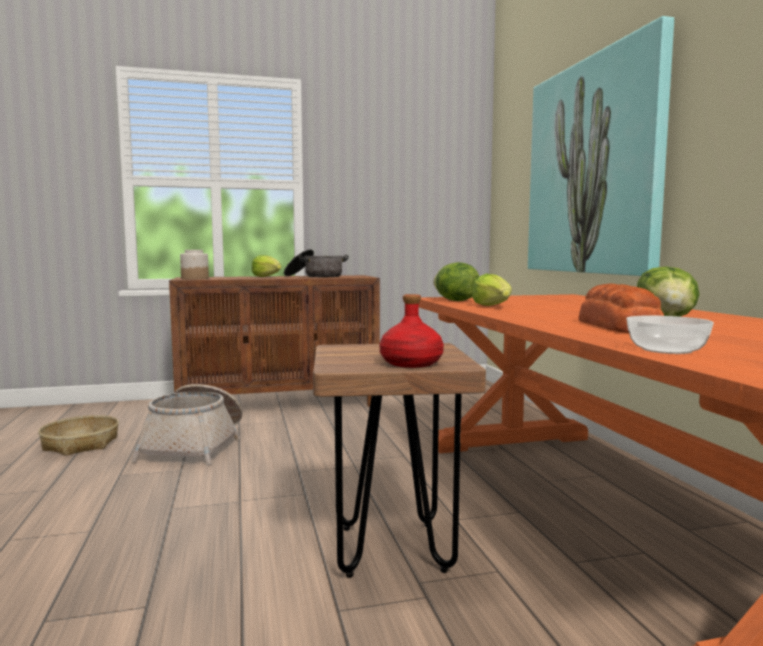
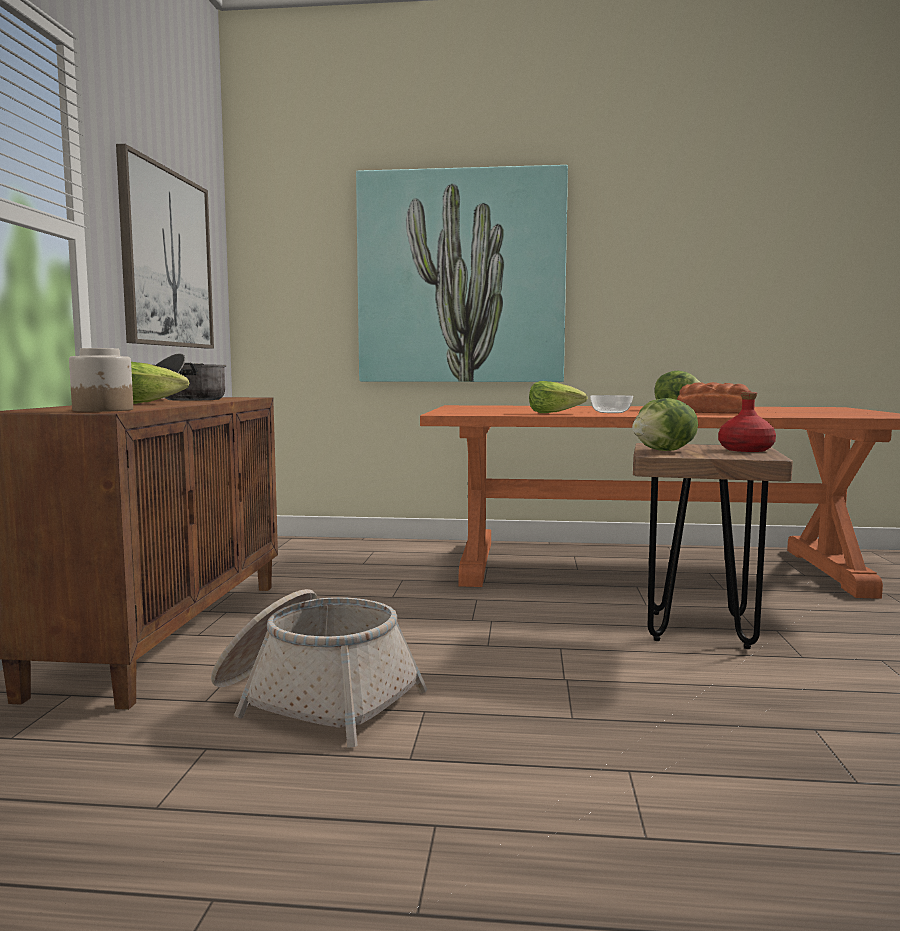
camera: 70 degrees left, 0 degrees up
(80, 444) = (163, 812): basket -> none
(395, 187) = (167, 259): none -> picture
(455, 301) = (487, 413): lettuce -> lettuce (665, 451)
(665, 350) = (824, 415): bowl -> bowl (610, 412)

